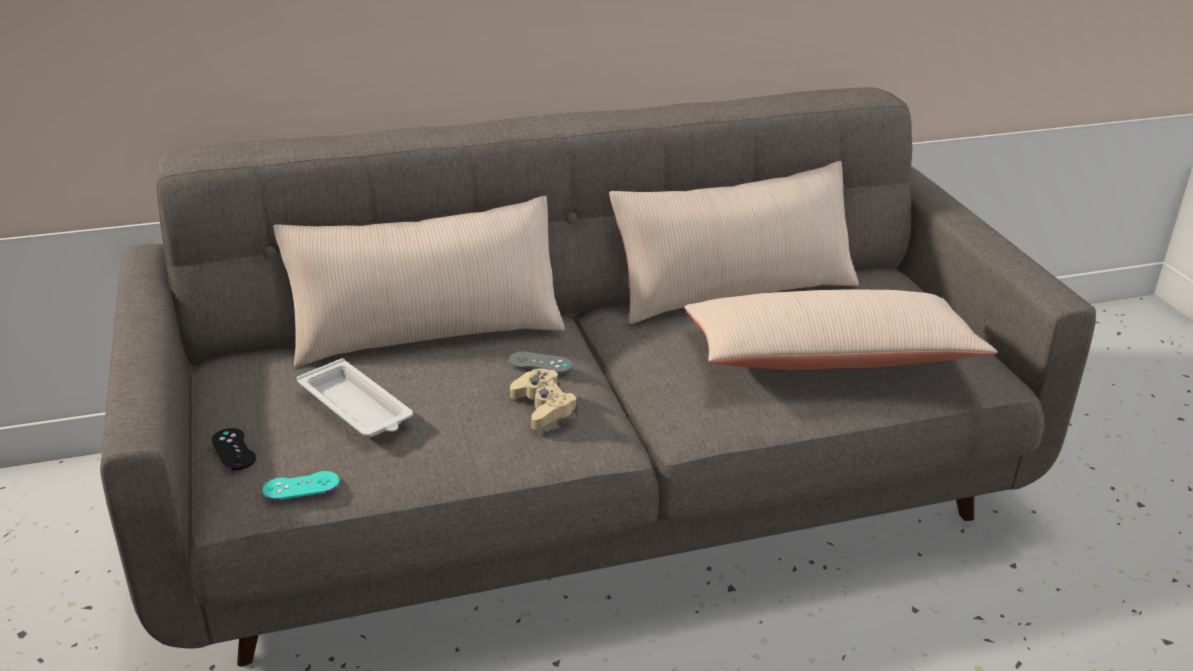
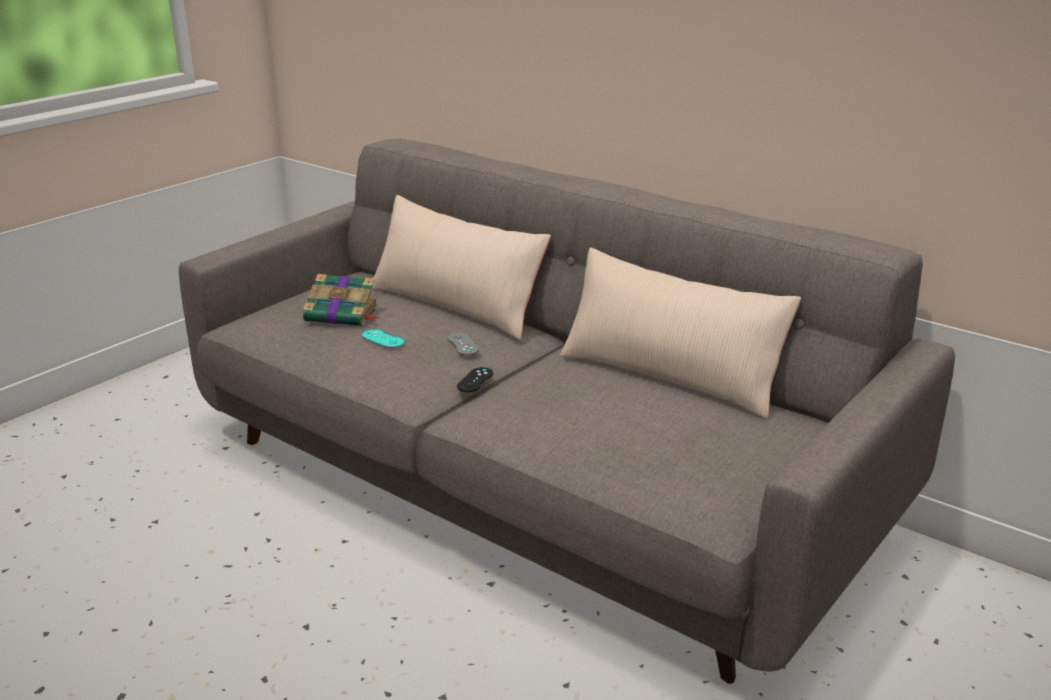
camera: 55 degrees right, 5 degrees down
(233, 449) = (274, 305): black game controller -> black game controller (475, 380)
(301, 486) = (260, 332): turquoise game controller -> turquoise game controller (382, 339)
(356, 407) = (343, 315): white tray -> book
(543, 407) = (413, 362): beige game controller -> none
(829, 357) = (623, 436): beige pillow -> none

